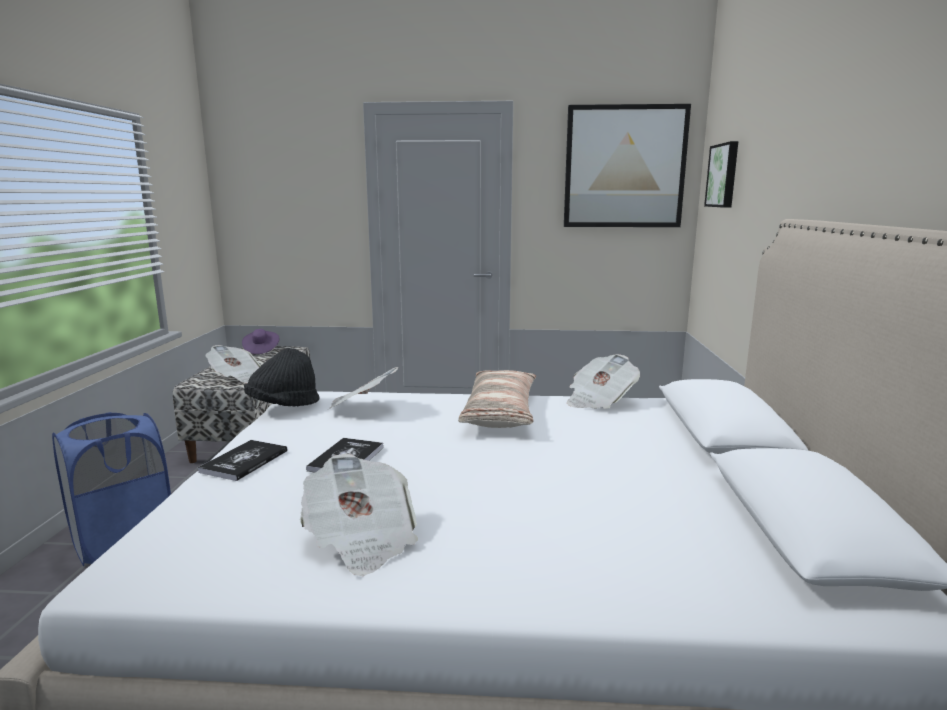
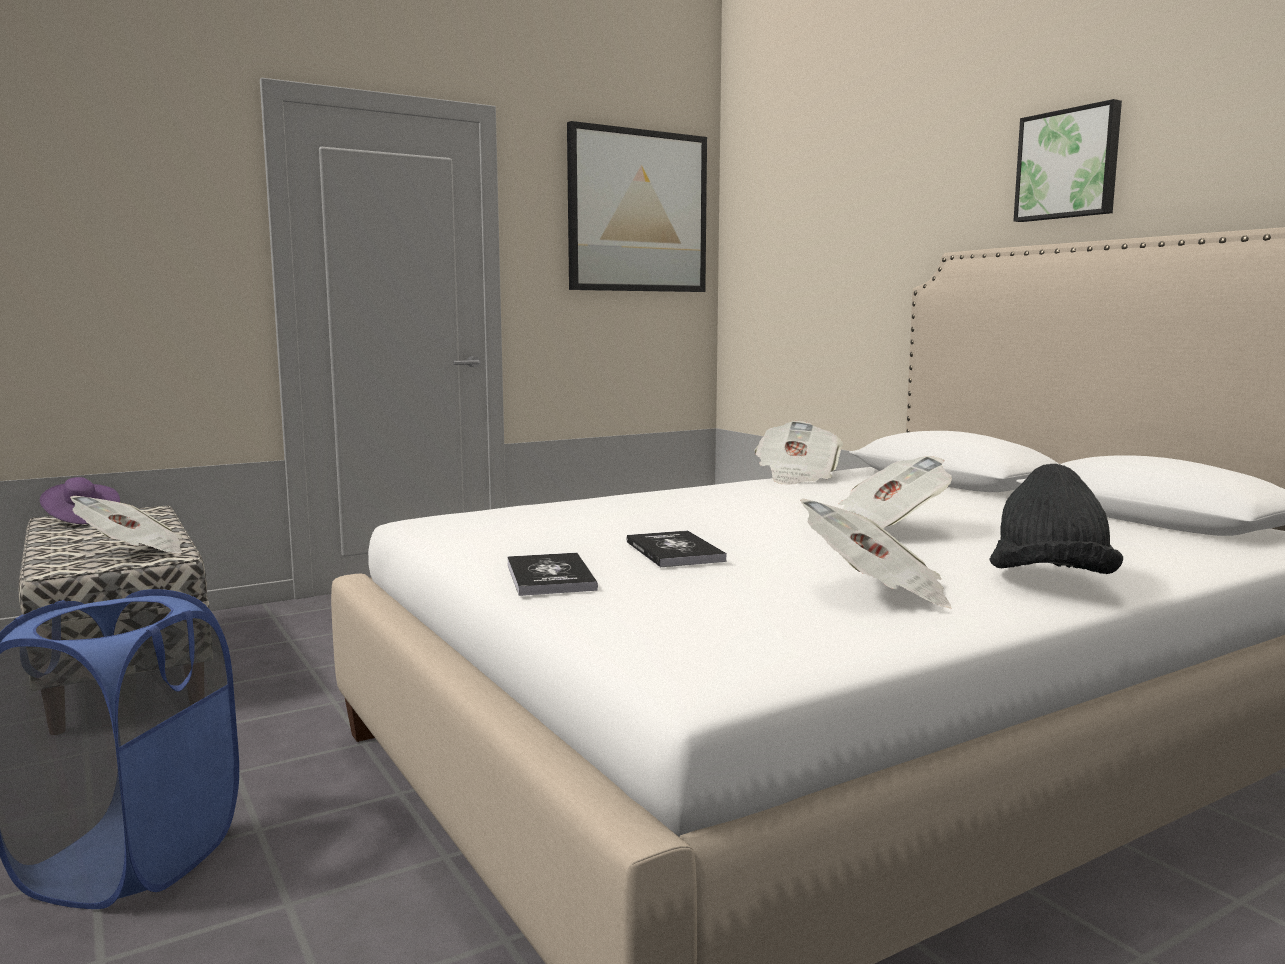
camera: 35 degrees left, 5 degrees down
(283, 406) = (436, 529): black hat -> black hat (1050, 582)
(362, 407) = (559, 514): newspaper -> newspaper (883, 528)
(501, 412) = (726, 497): pillow -> none
(724, 175) = (777, 223): picture -> picture (1068, 164)

